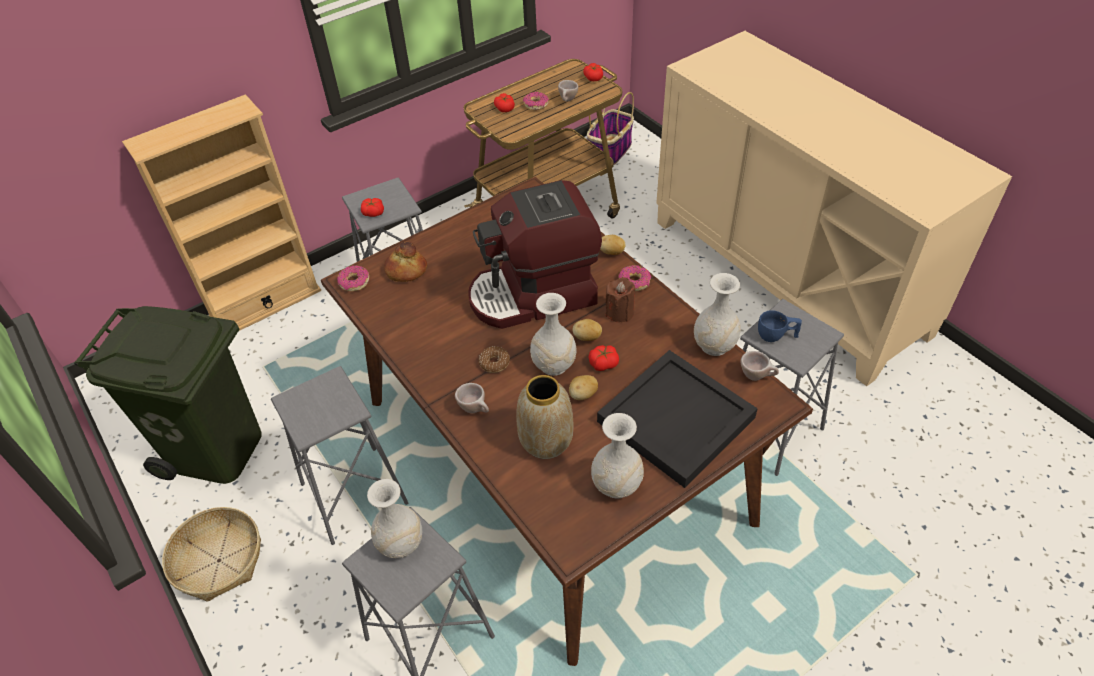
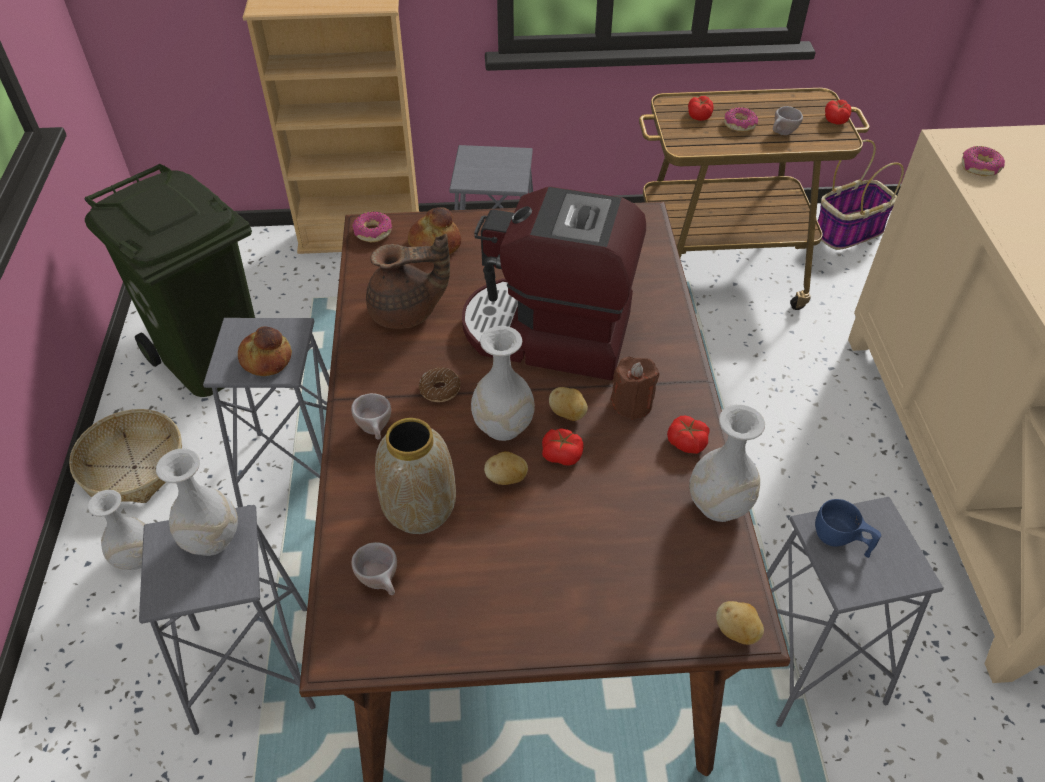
camera: 30 degrees right, 0 degrees up
(330, 410) = (265, 359): none -> bread
(373, 212) = (475, 174): tomato -> tomato (686, 442)
(428, 325) = (407, 312): none -> brown teapot
(611, 252) = (682, 328): potato -> potato (736, 631)
(617, 485) = (454, 609): white vase -> white vase (136, 557)
(634, 282) = (680, 377): donut -> donut (980, 167)
(676, 421) = (590, 572): black tray -> none
(757, 376) = (744, 574): beige cup -> beige cup (382, 583)

